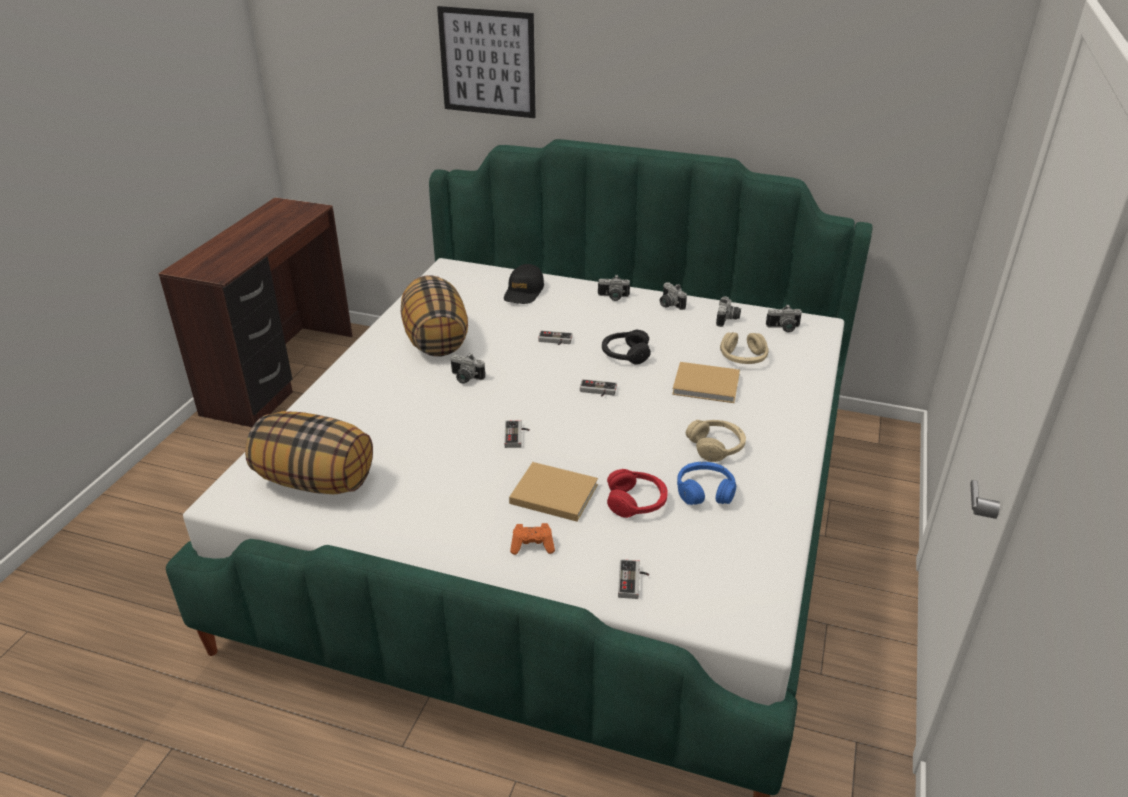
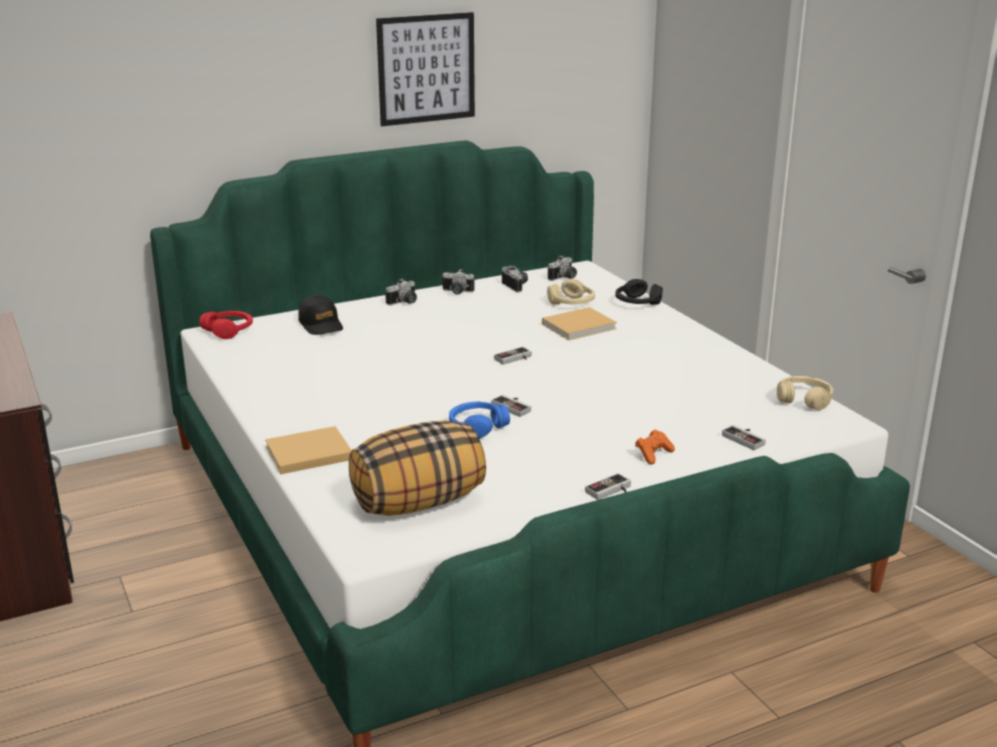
camera: 45 degrees left, 10 degrees down
(435, 340) = (313, 381): pillow -> none
(465, 378) = (396, 393): camera -> none
(487, 62) = (198, 94): picture -> picture (426, 69)
(551, 493) = (606, 424): beige book -> beige book (306, 454)
(555, 341) = (417, 344): game controller -> game controller (611, 491)
(625, 354) = (488, 331): black headphones -> black headphones (637, 303)
(636, 502) = (666, 402): red headphones -> red headphones (229, 331)
(705, 491) = (693, 379): blue headphones -> blue headphones (477, 427)
(716, 447) = (653, 355): beige headphones -> beige headphones (804, 400)

